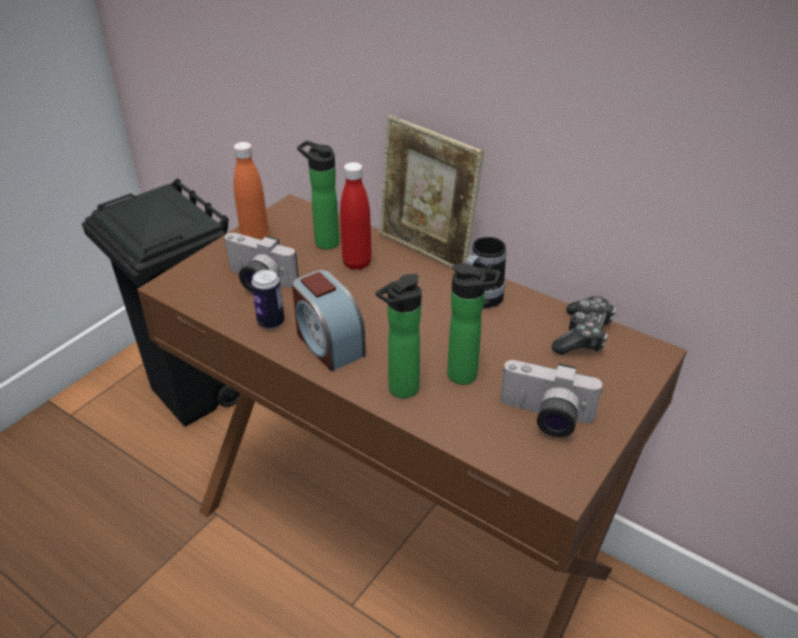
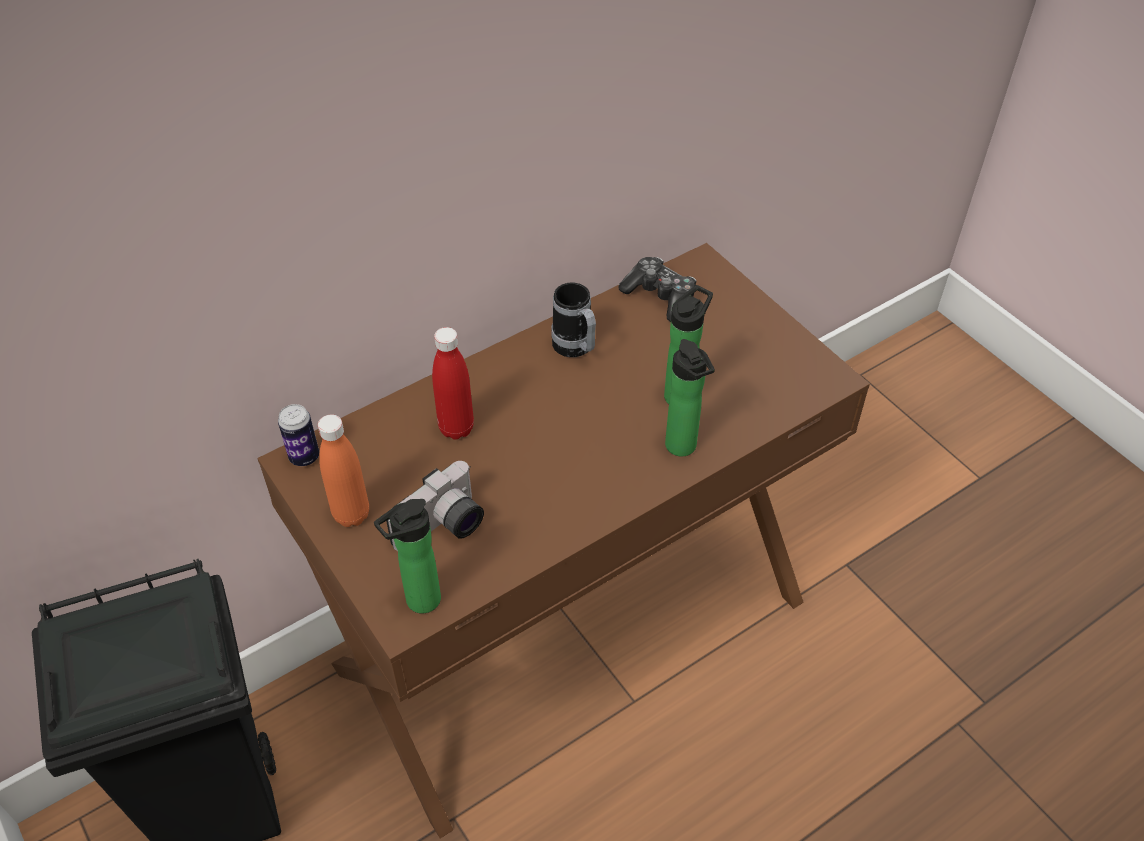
camera: 70 degrees left, 10 degrees up
(271, 322) = (529, 530): can -> can (304, 457)
(323, 241) = (394, 448): bottle -> bottle (418, 602)
(328, 343) = (588, 487): alarm clock -> none
(426, 251) = (466, 363): picture frame -> none
(544, 418) = (755, 361): camera -> none

